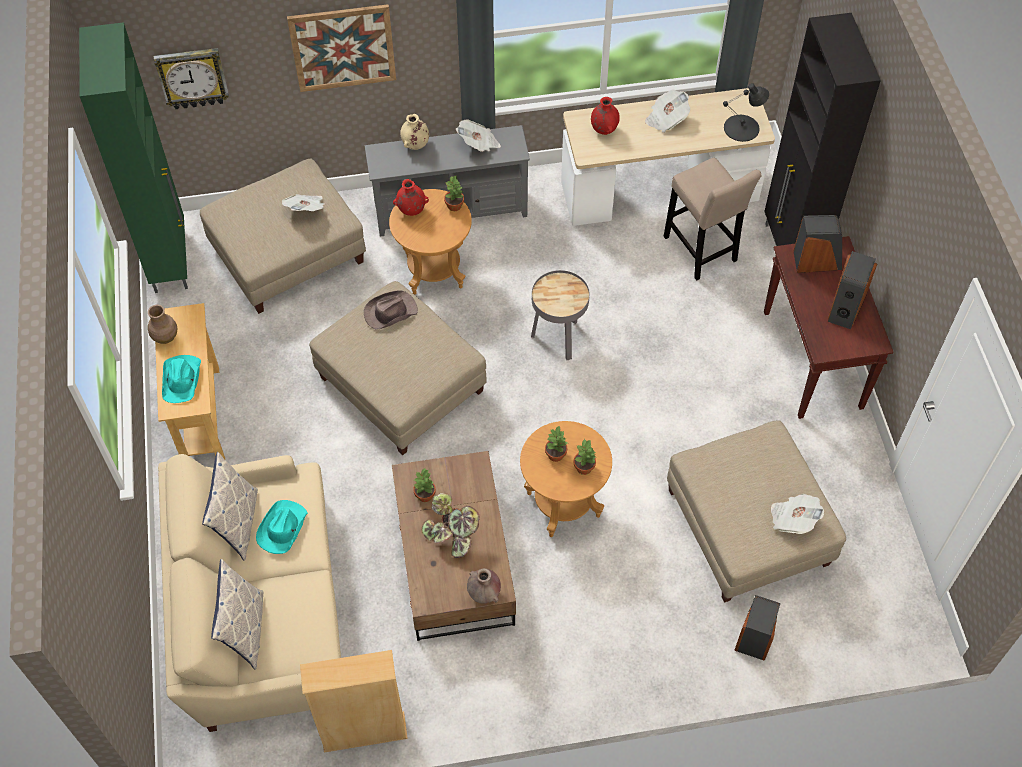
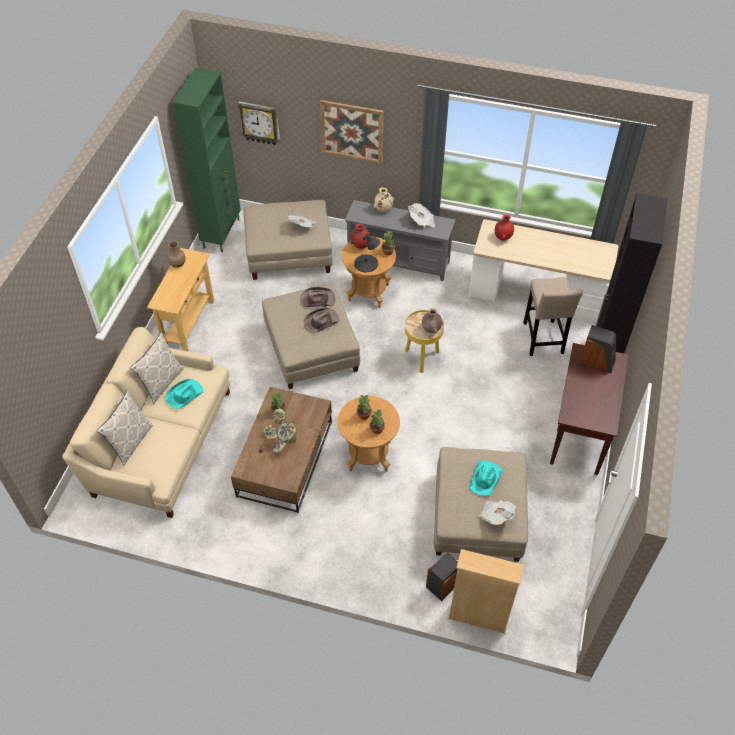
camera: 25 degrees right, 5 degrees down
(182, 379) = (172, 290): turquoise hat -> turquoise hat (486, 478)
(364, 732) = (175, 535): beige bookcase -> beige bookcase (478, 617)
(414, 343) = (321, 321): none -> brown hat
(484, 594) = (279, 481): brown vase -> brown vase (431, 330)
(558, 338) = (422, 358): grey side table -> yellow side table
(666, 119) = (547, 244): newspaper -> none
(742, 128) = (594, 266): black table lamp -> black table lamp (366, 263)
(845, 307) = (600, 396): speaker -> none

